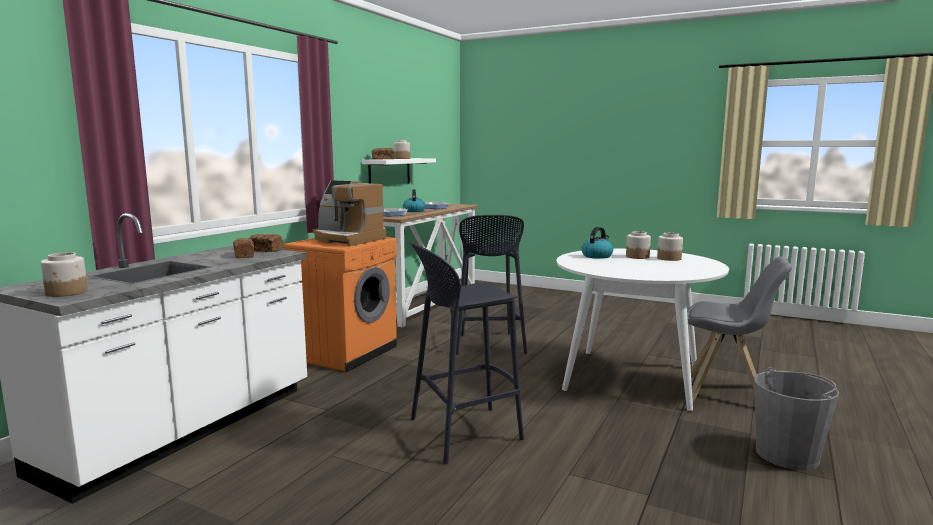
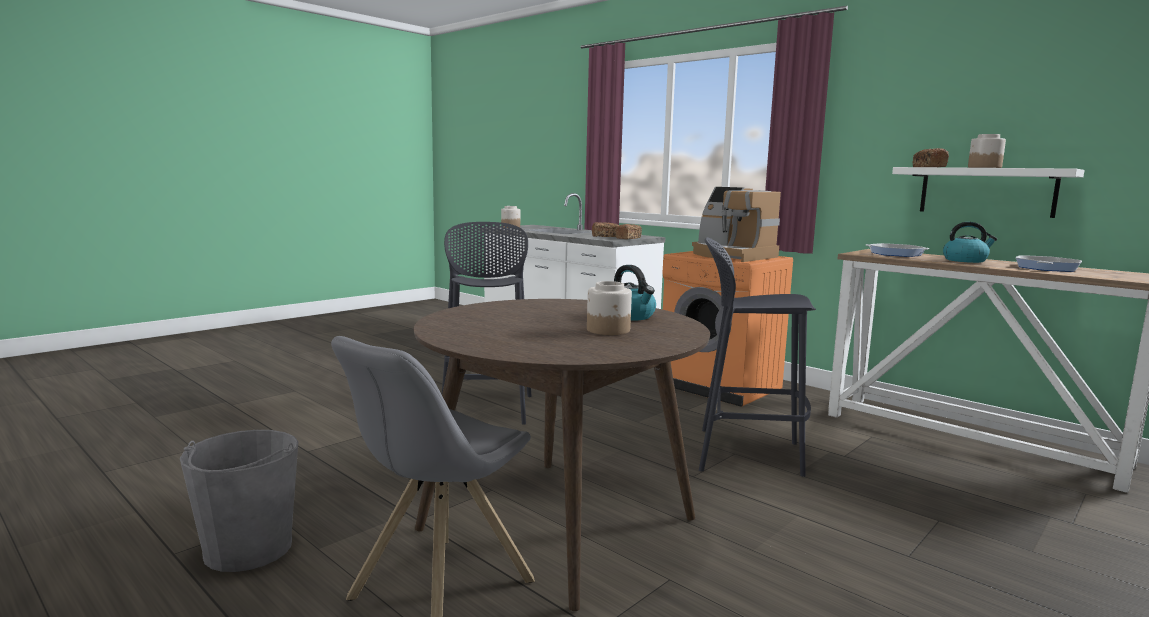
camera: 105 degrees right, 0 degrees up
(346, 239) = (732, 256): coffee machine -> coffee machine turned 90 degrees counterclockwise
(632, 378) = (558, 524): white dining table -> brown dining table
(669, 258) = (576, 341): jar -> none

